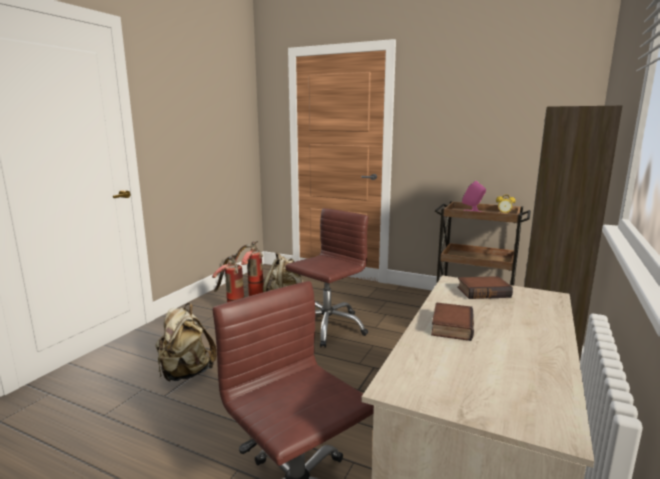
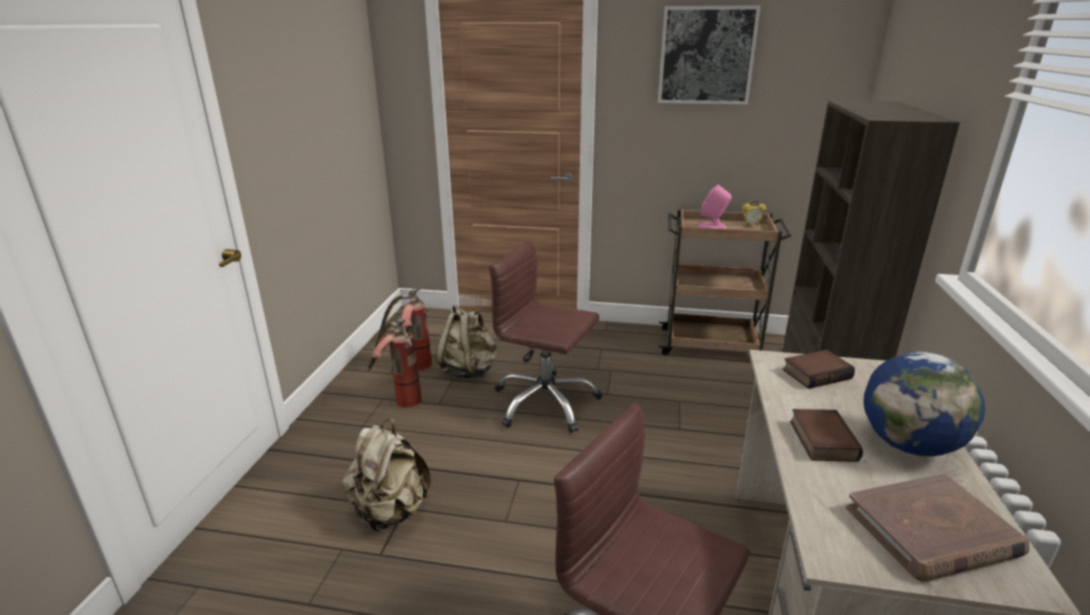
camera: 15 degrees left, 10 degrees up
(327, 327) = (545, 403): brown office chair -> brown office chair turned 90 degrees counterclockwise
(470, 90) = (706, 55): none -> picture
(495, 387) = (931, 532): none -> brown book
(525, 337) = (908, 445): none -> globe

